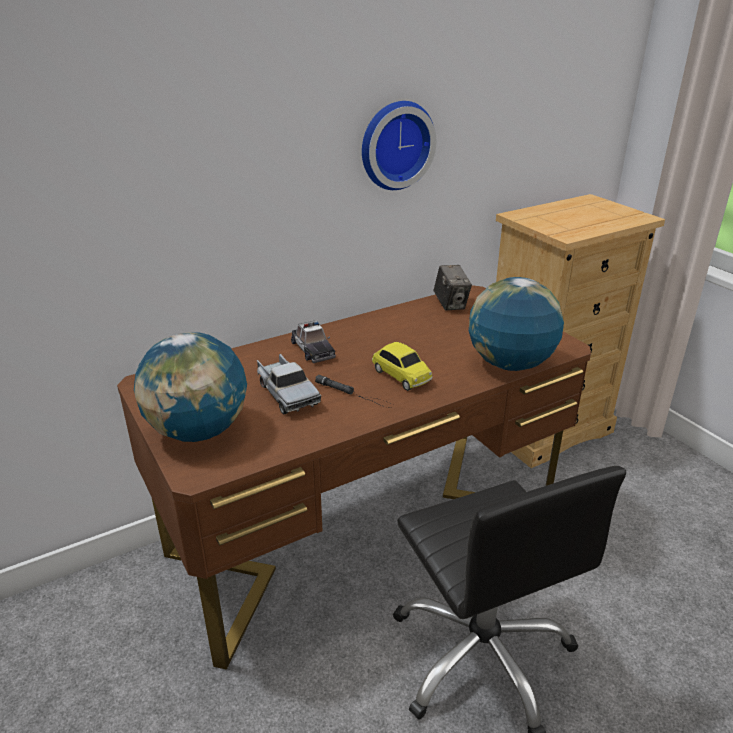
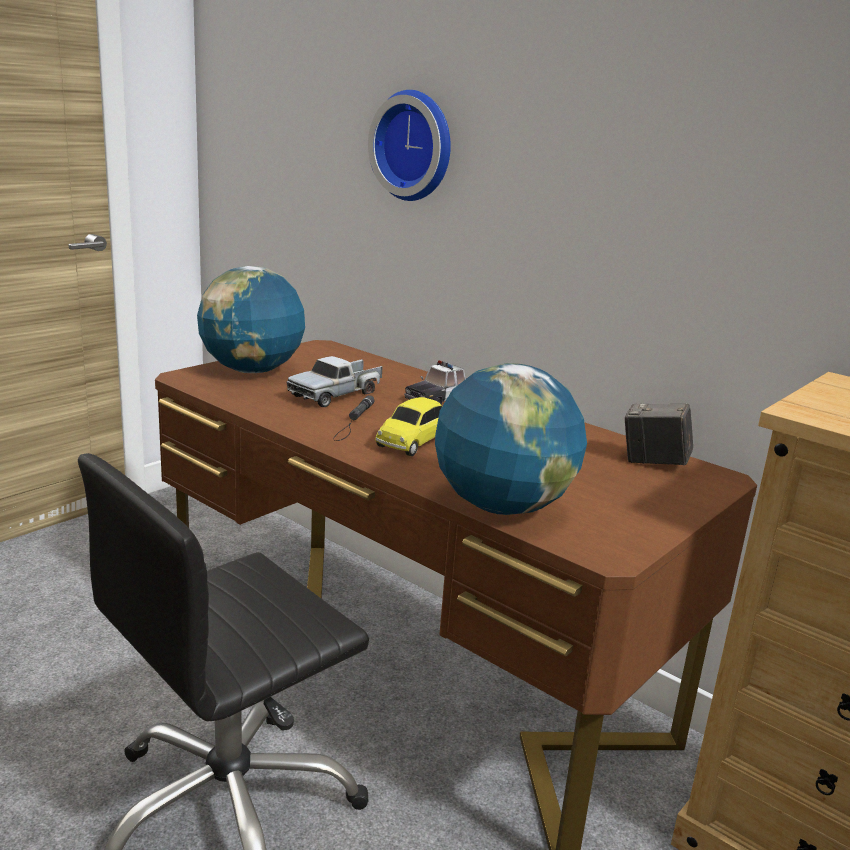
camera: 70 degrees right, 10 degrees down
(395, 145) = (653, 190): wall clock -> wall clock (415, 146)
(451, 304) = (654, 462): camera -> camera turned 60 degrees clockwise

